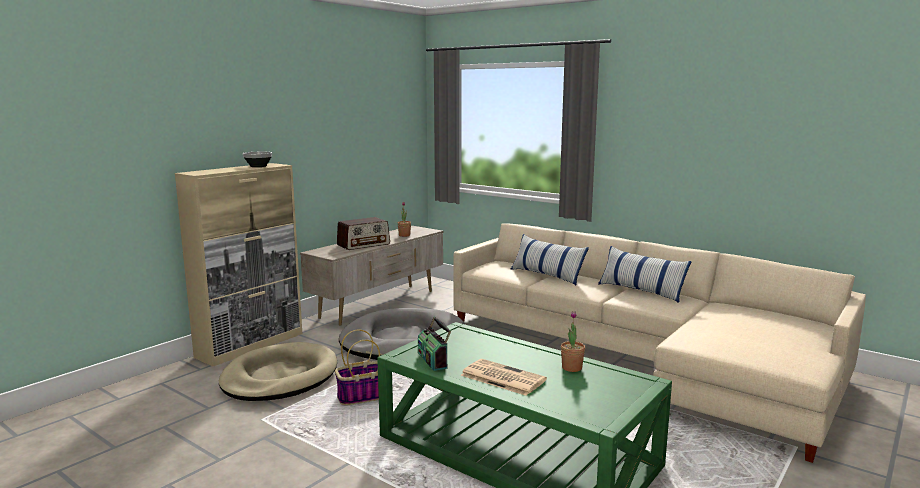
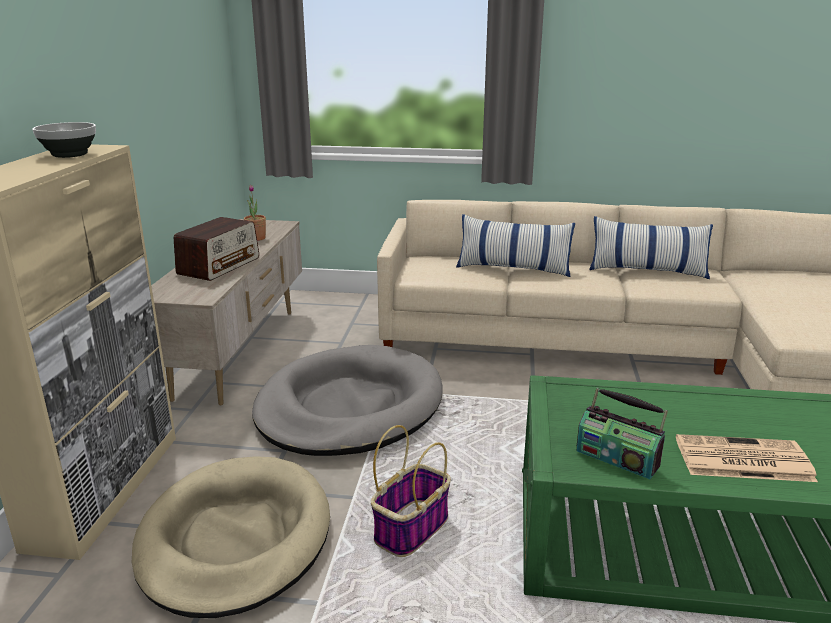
camera: 30 degrees left, 10 degrees up
(572, 368) = (780, 413): potted plant -> none

